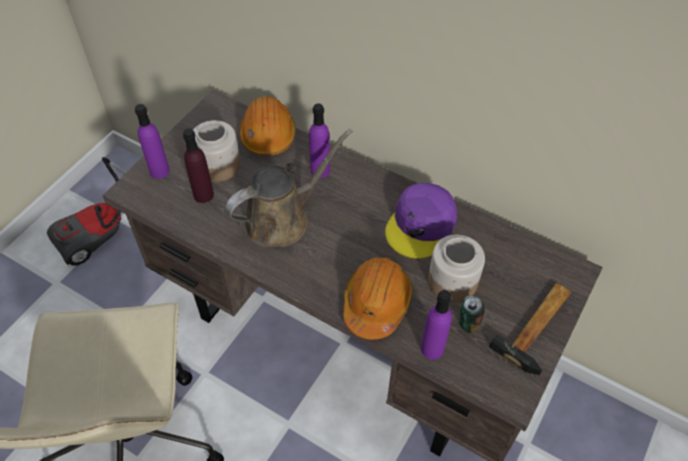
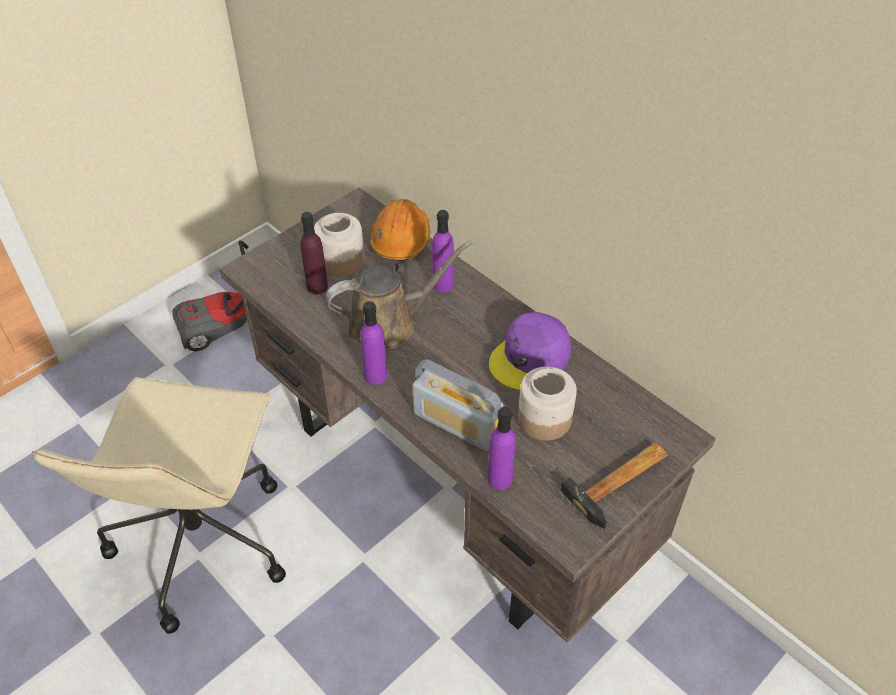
camera: 15 degrees right, 5 degrees down
(159, 171) = (281, 256): purple bottle -> purple bottle (375, 375)
(376, 303) = (457, 423): orange hard hat -> radio
(468, 324) = (546, 463): can -> none

